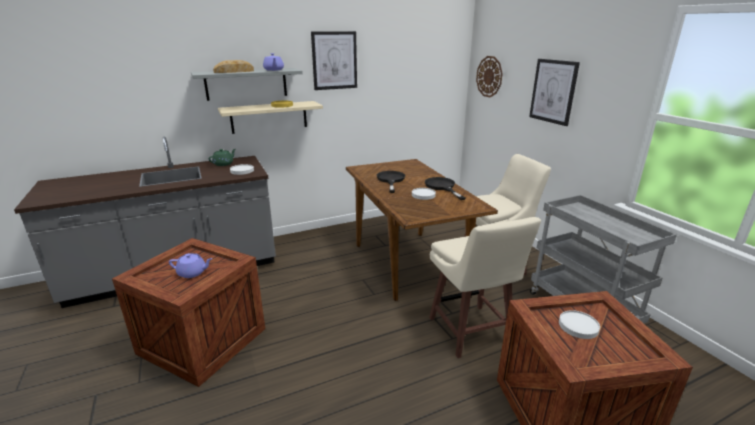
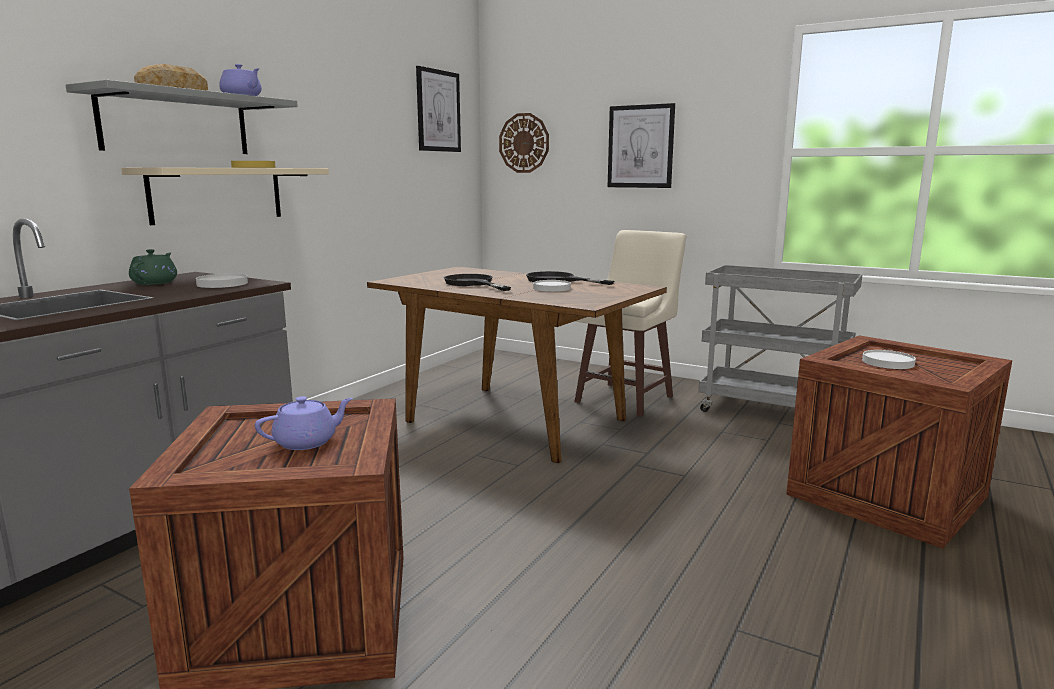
camera: 35 degrees left, 10 degrees down
(334, 60) = (317, 99): picture -> picture (438, 111)
(470, 332) = (695, 463): beige stool -> none

